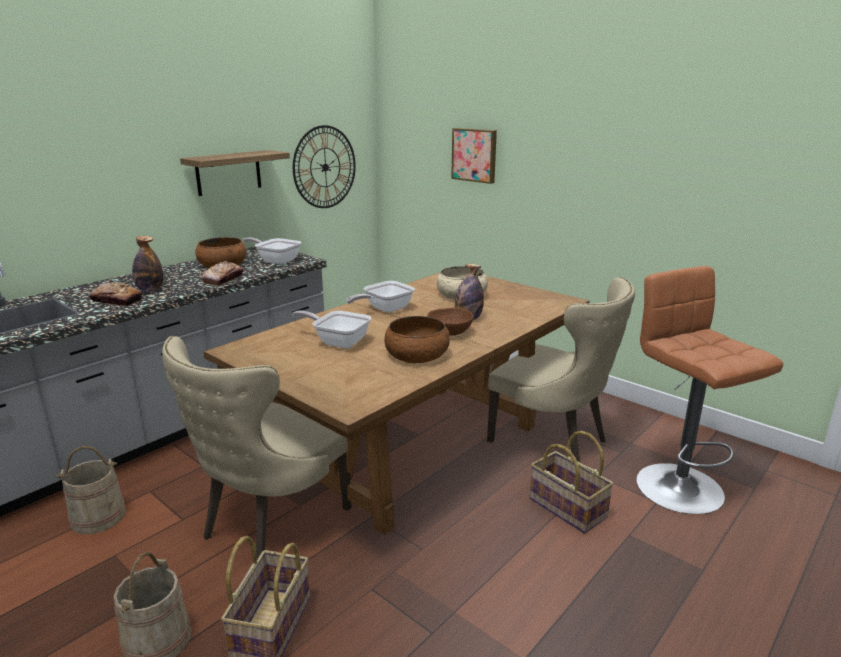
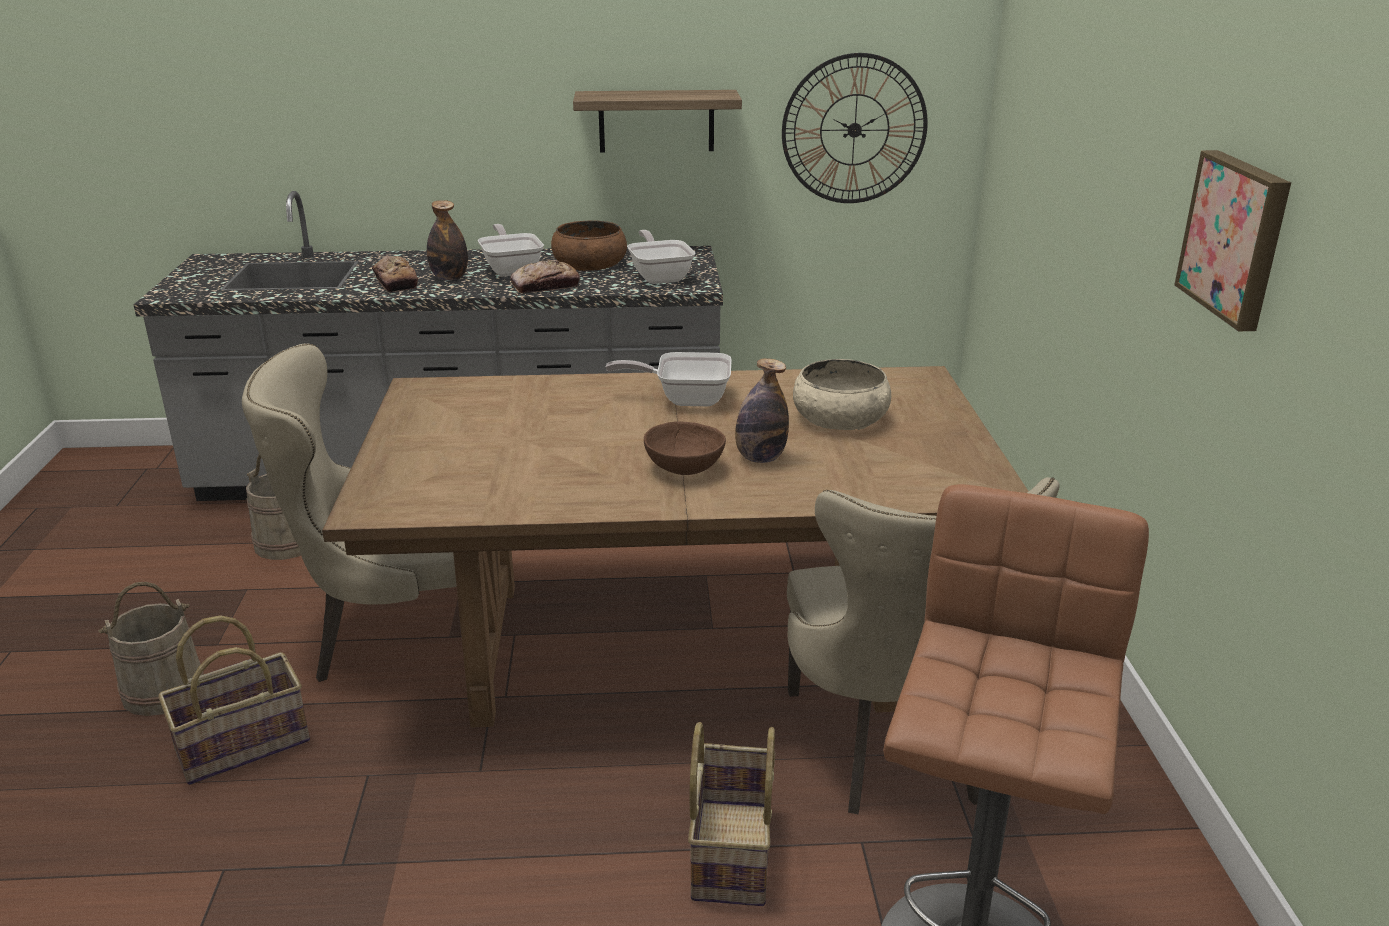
camera: 45 degrees right, 5 degrees up
(338, 341) = (533, 422): frying pan -> frying pan (511, 269)
(417, 354) = (575, 480): brown bowl -> none
(475, 155) = (1074, 148): picture -> picture (1236, 238)

